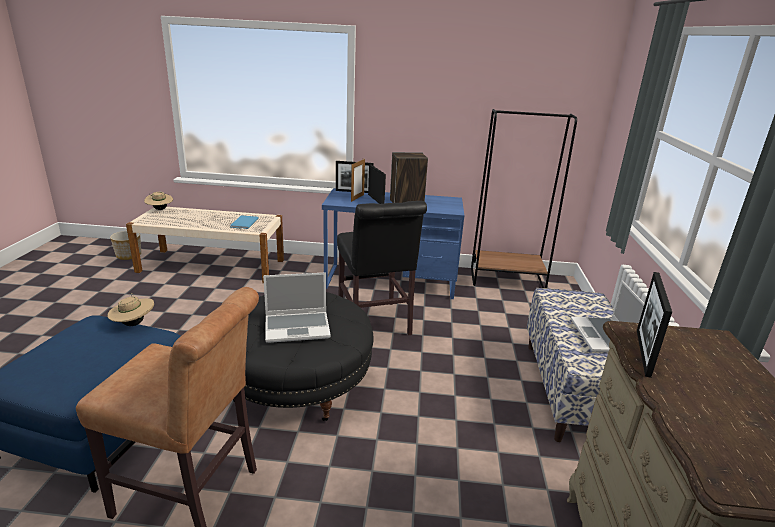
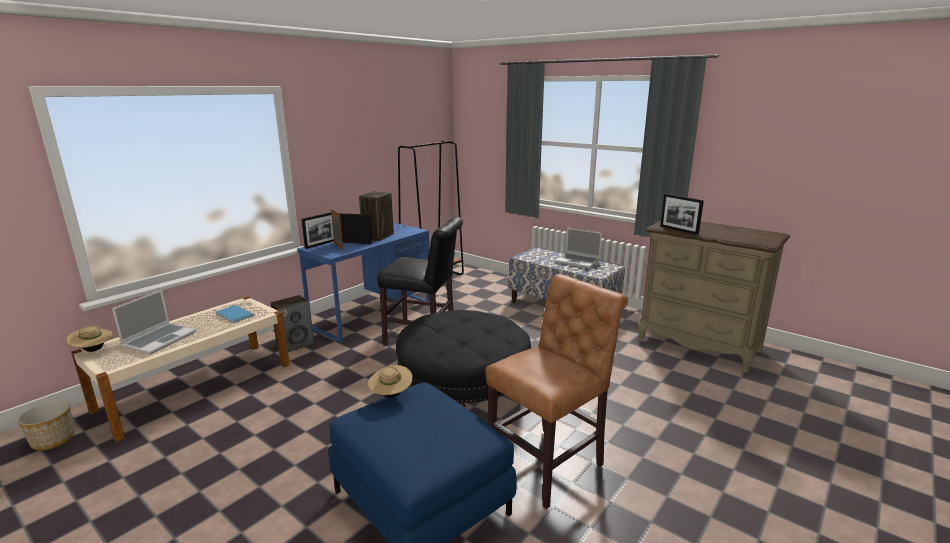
camera: 55 degrees left, 5 degrees down
(298, 327) = (480, 330): laptop -> laptop (160, 339)
(301, 272) = (295, 344): none -> speaker

